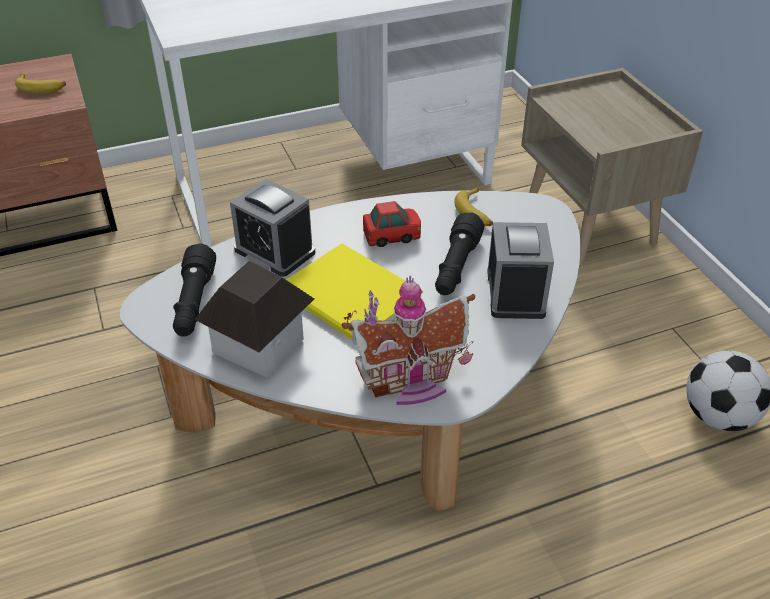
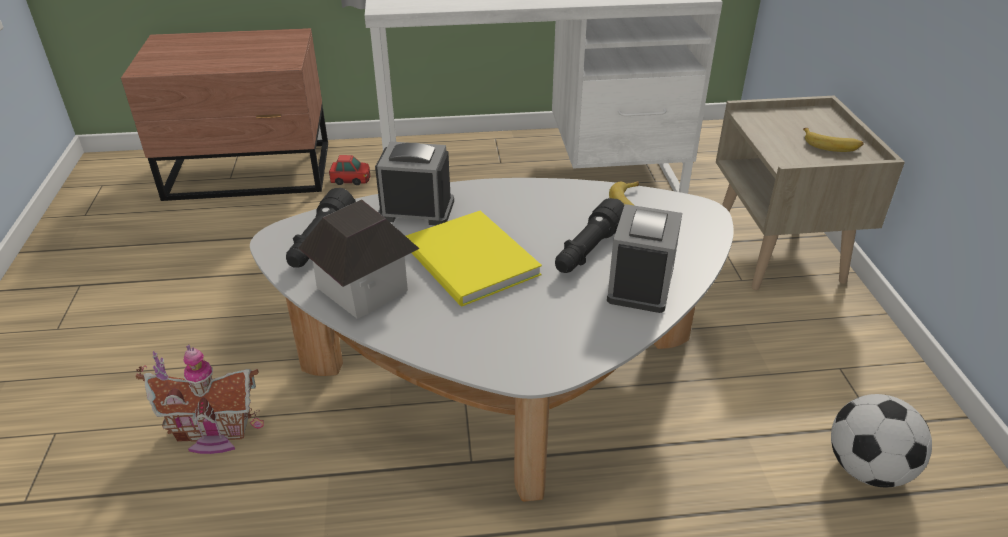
camera: 15 degrees right, 5 degrees down
(41, 88) = (272, 51): banana -> banana (831, 145)
(275, 251) = (416, 209): alarm clock -> alarm clock turned 135 degrees clockwise
(392, 236) = (535, 213): toy car -> toy car (351, 180)
(410, 382) = (495, 349): toy house -> toy house (214, 434)

